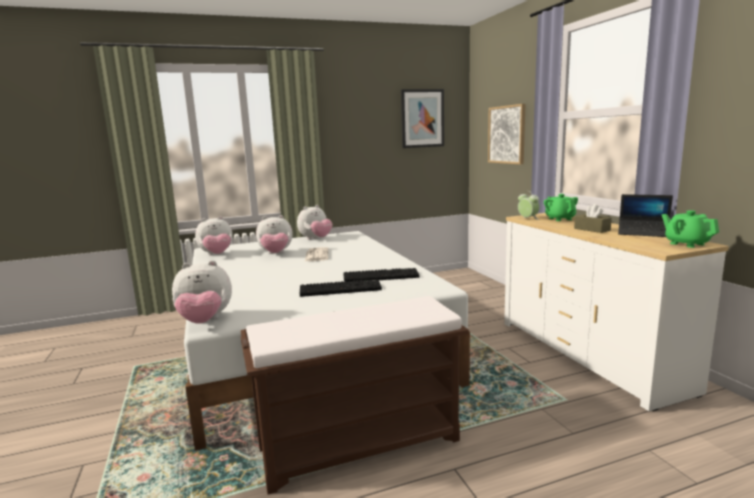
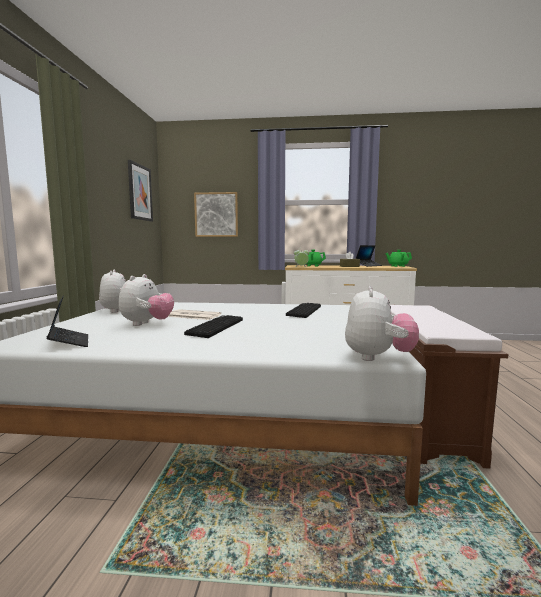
camera: 65 degrees left, 5 degrees down
(217, 255) = (69, 342): plush toy -> laptop
(341, 289) = (323, 320): keyboard -> keyboard (215, 327)

